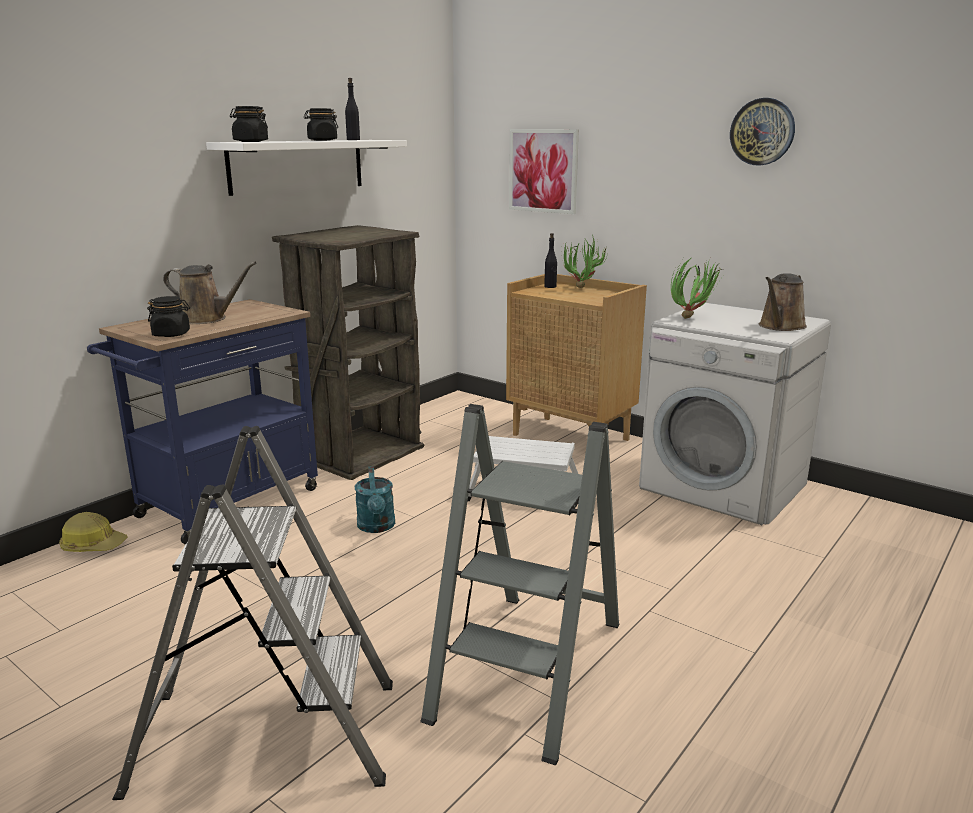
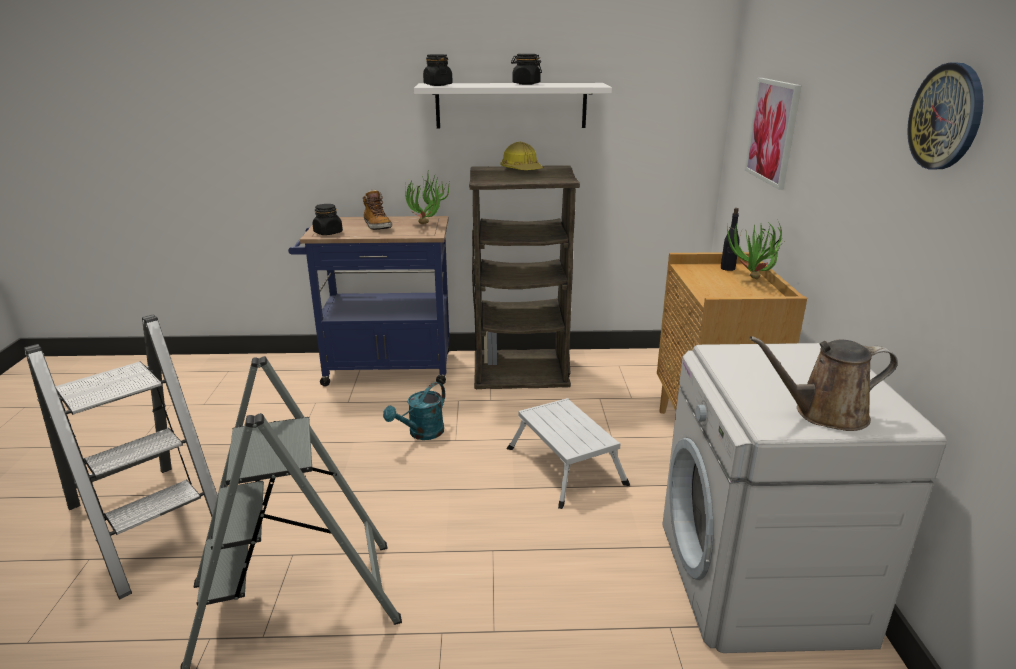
camera: 50 degrees right, 5 degrees up
(93, 545) = (294, 362): hard hat -> hard hat (521, 170)
(206, 319) = (377, 226): brown watering can -> boot
(353, 140) = (566, 83): black bottle -> none
(693, 318) = (752, 358): potted plant -> potted plant (428, 225)

